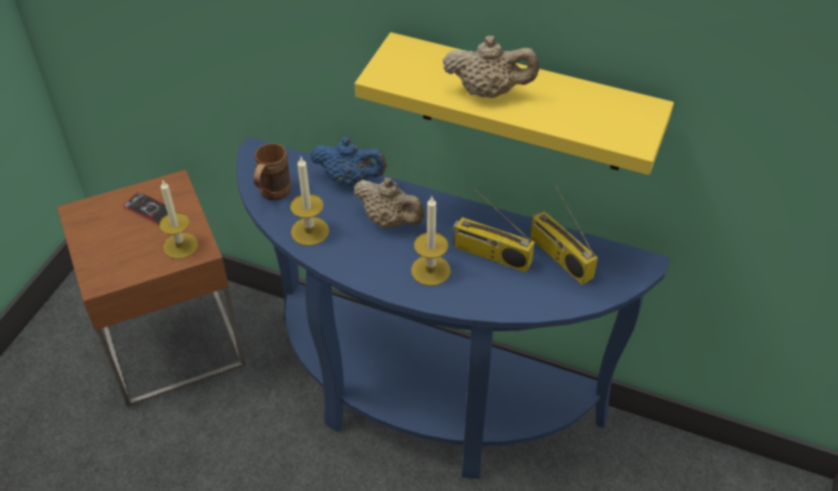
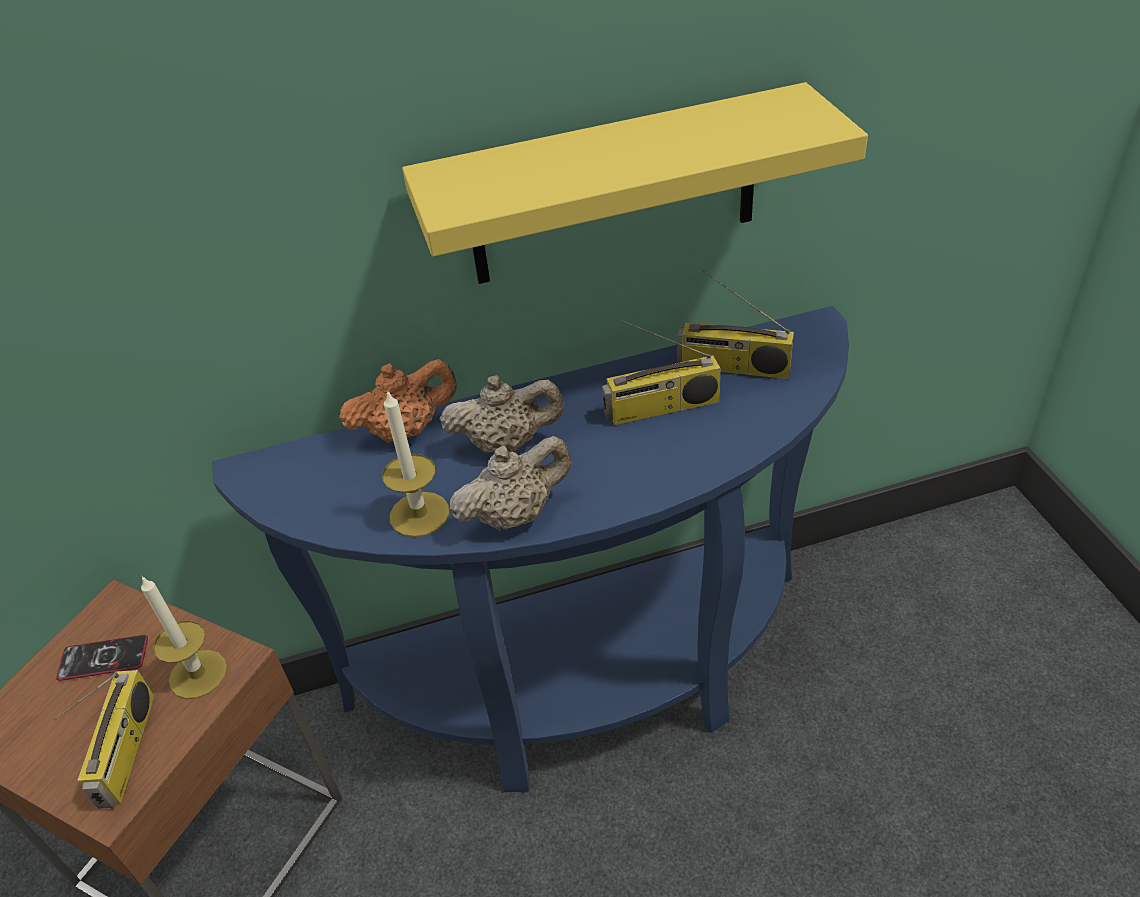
camera: 35 degrees left, 5 degrees down
(124, 262) = (128, 751): none -> radio
(272, 195) = (321, 505): brown mug -> none
(350, 179) = (406, 430): blue teapot -> orange teapot
(430, 270) = (615, 464): candle -> none
(488, 92) = (606, 162): beige teapot -> beige teapot (515, 514)

